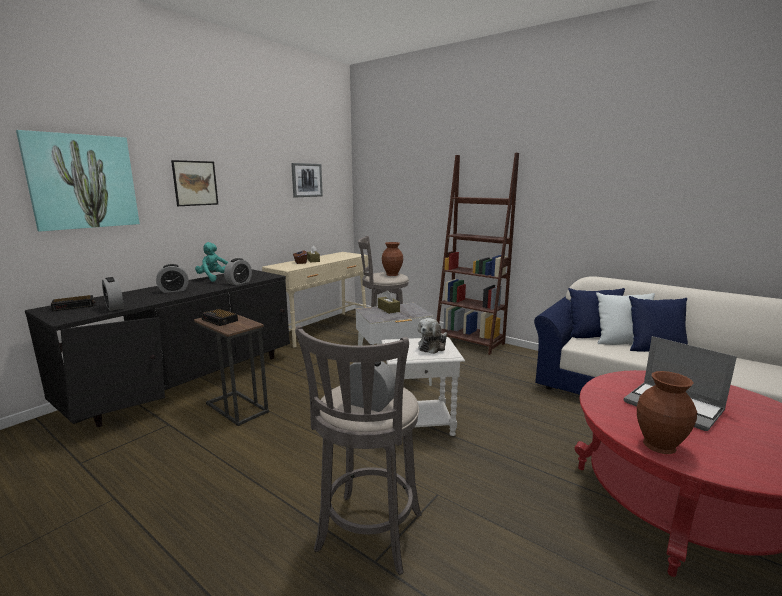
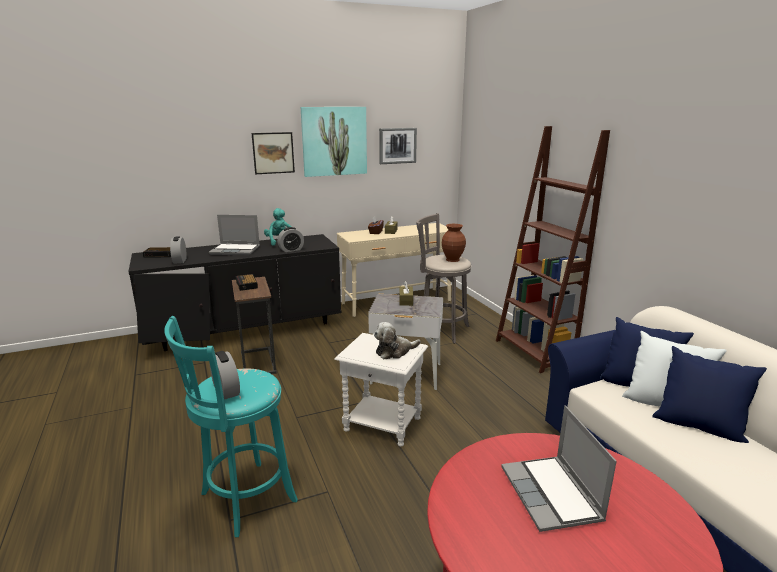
camera: 30 degrees right, 5 degrees up
(83, 182) = (177, 155): picture -> picture (334, 141)
(174, 290) = (236, 250): alarm clock -> laptop
(368, 536) = (244, 500): grey stool -> turquoise stool
(658, 445) = (460, 522): brown vase -> none

